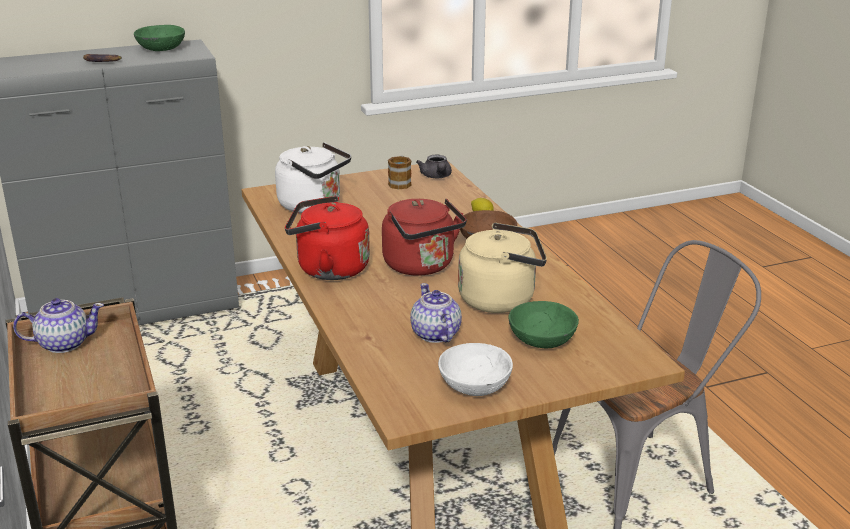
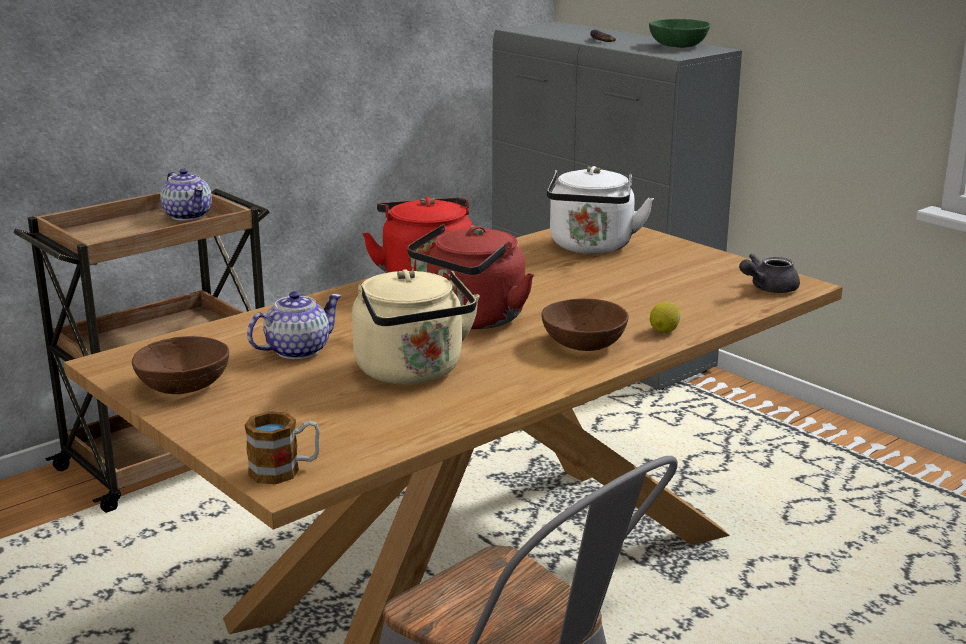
camera: 70 degrees right, 5 degrees down
(400, 182) = (718, 274): mug -> mug (285, 470)
(475, 385) = (185, 385): white bowl -> brown bowl
(542, 339) = (315, 408): green bowl -> none

